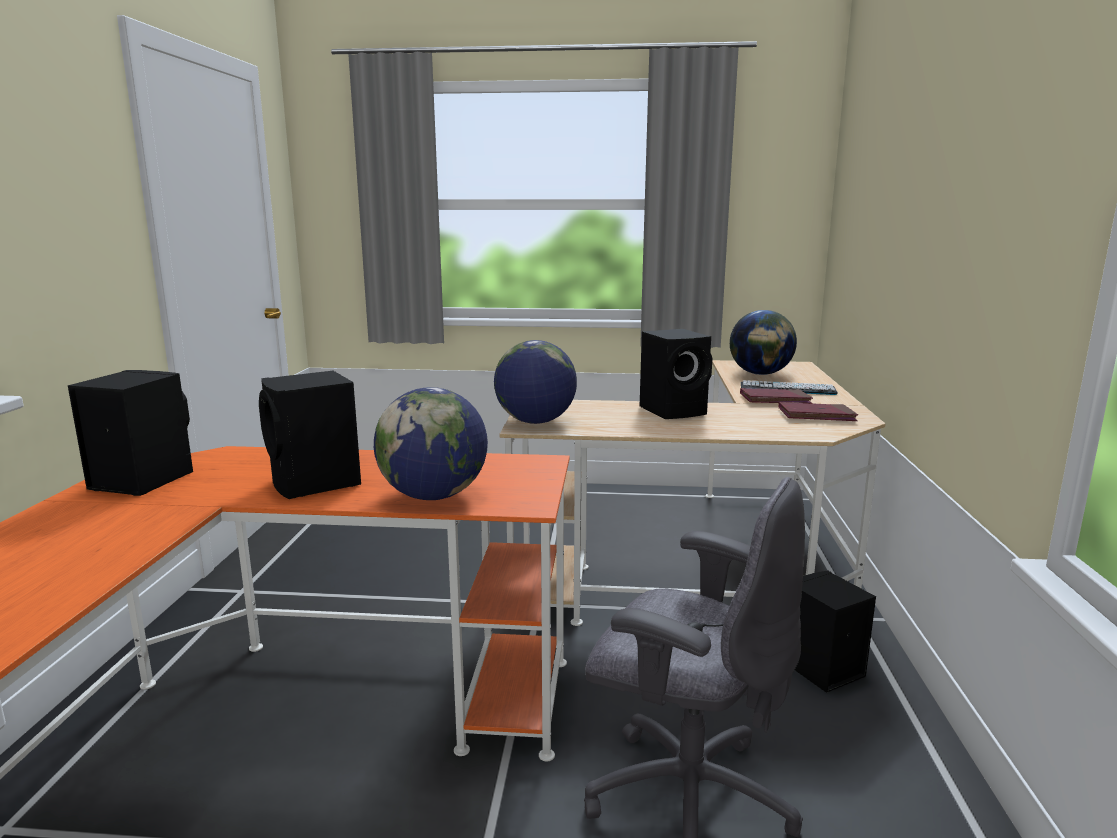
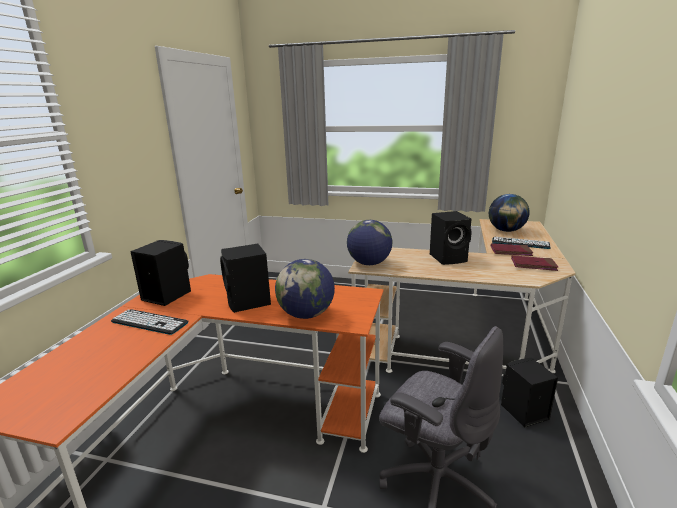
camera: 10 degrees right, 5 degrees up
(111, 522) = (149, 322): none -> keyboard

